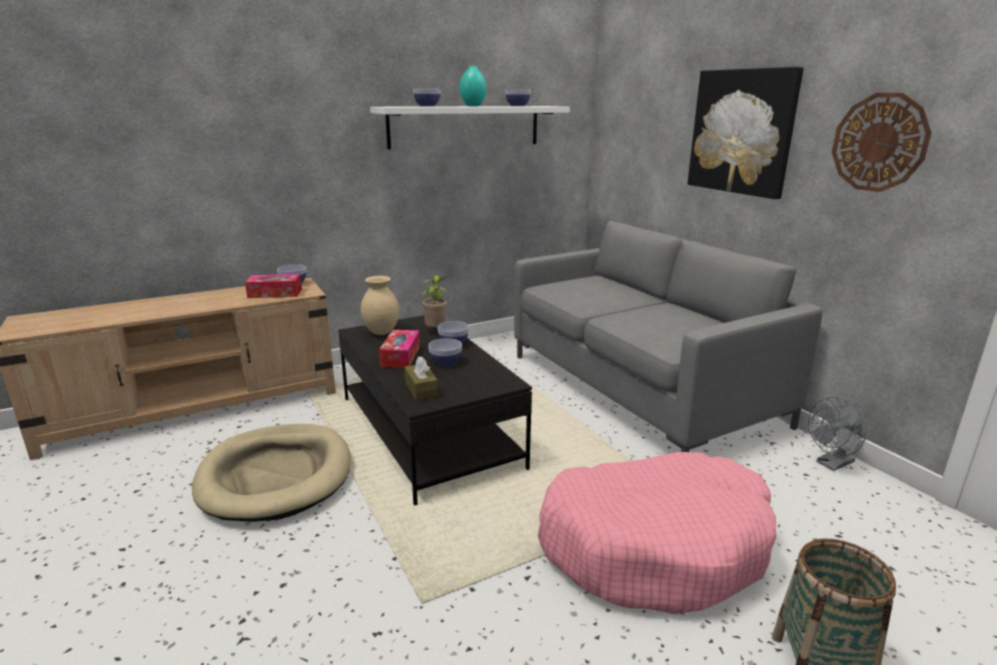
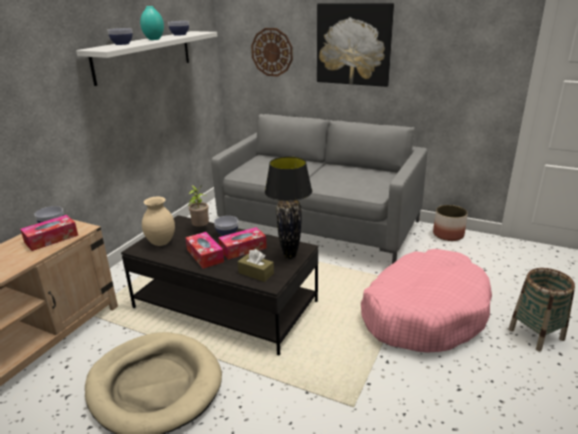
camera: 35 degrees left, 5 degrees up
(445, 362) = (243, 249): bowl -> tissue box
(482, 386) = (289, 256): none -> black table lamp
(831, 464) = (448, 234): grey fan -> planter
(879, 142) = (447, 49): wall clock -> wall clock (272, 52)

